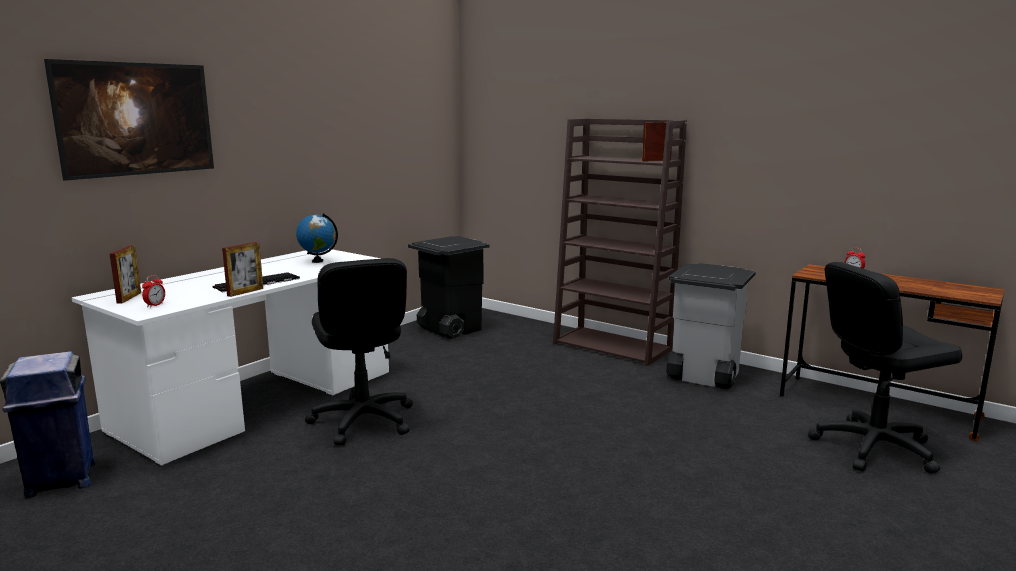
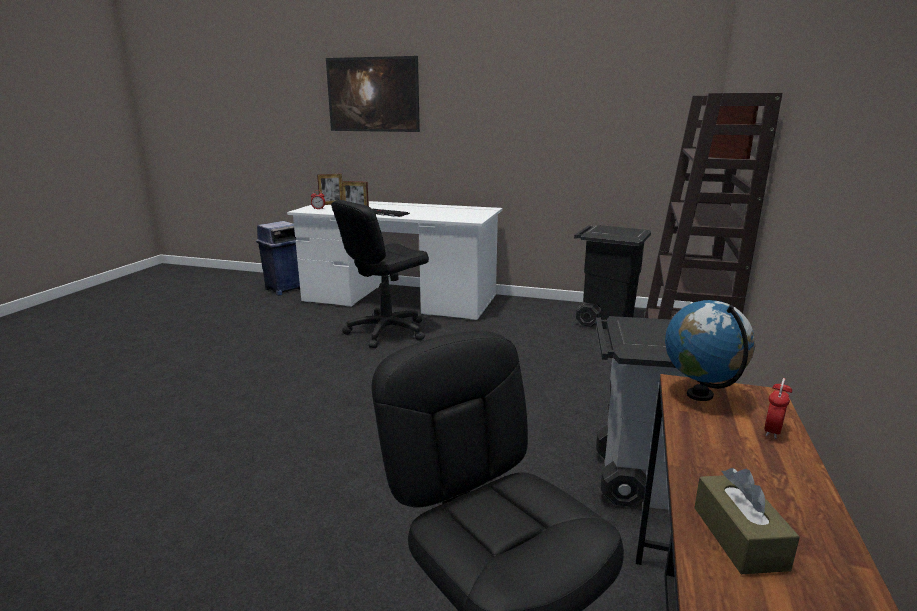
camera: 70 degrees right, 5 degrees up
(317, 261) = (455, 213): globe -> globe (700, 395)
(938, 289) = (739, 537): none -> brown tissue box

